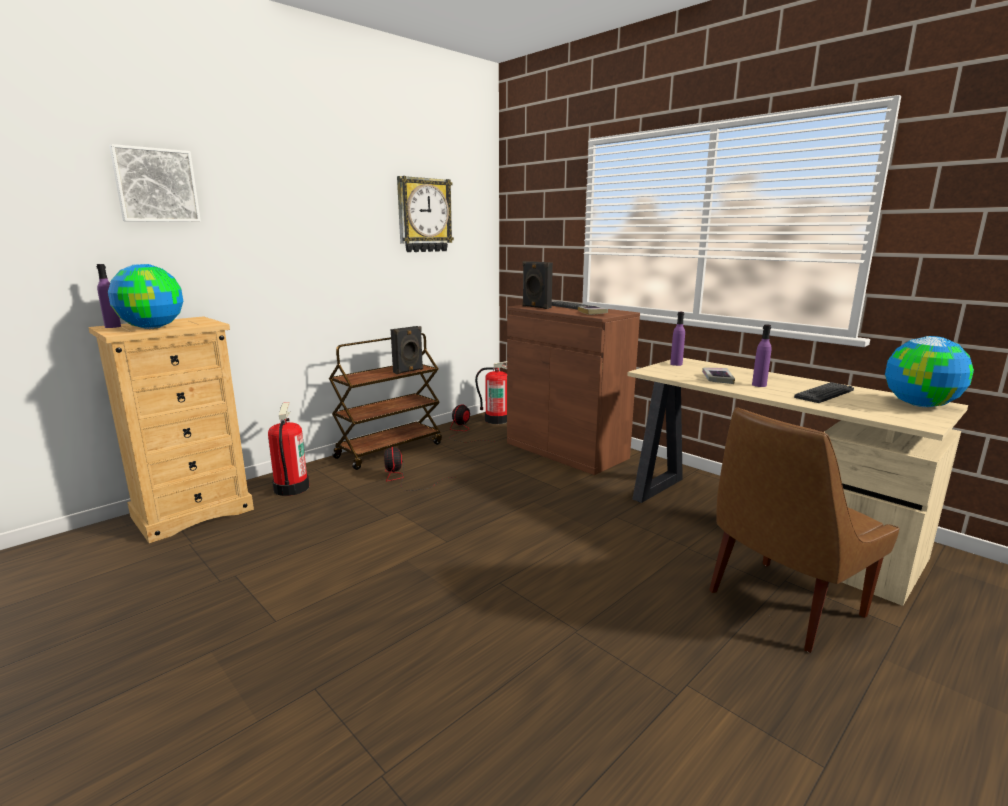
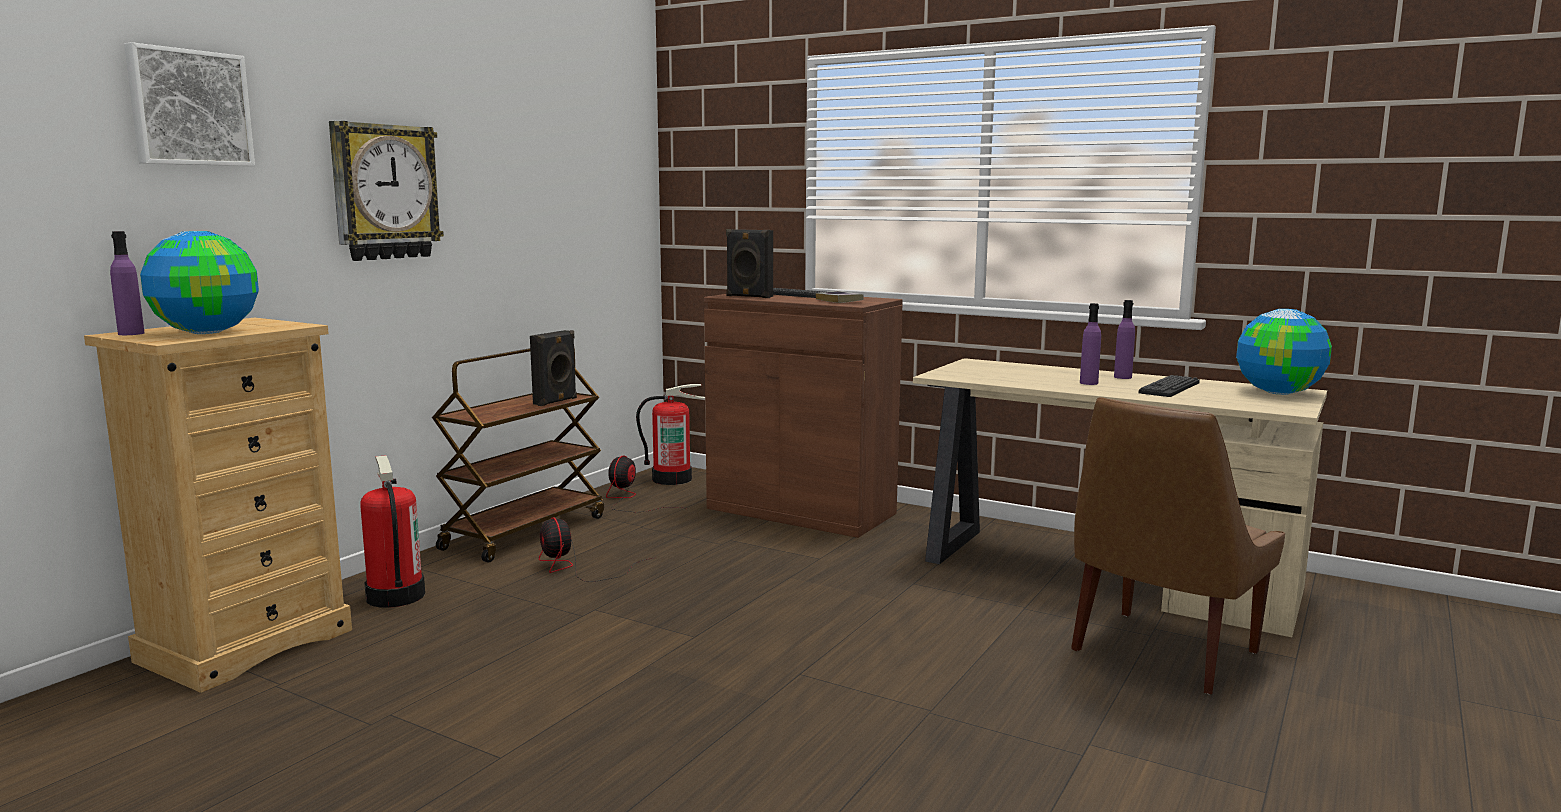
camera: 15 degrees left, 5 degrees down
(424, 215) = (560, 161): wall clock -> wall clock (384, 192)
(676, 364) = (968, 366): purple bottle -> purple bottle (1122, 377)
(717, 379) = (1033, 379): book -> none

